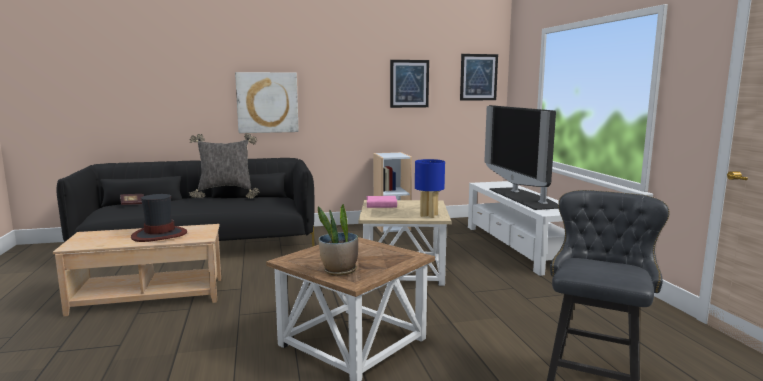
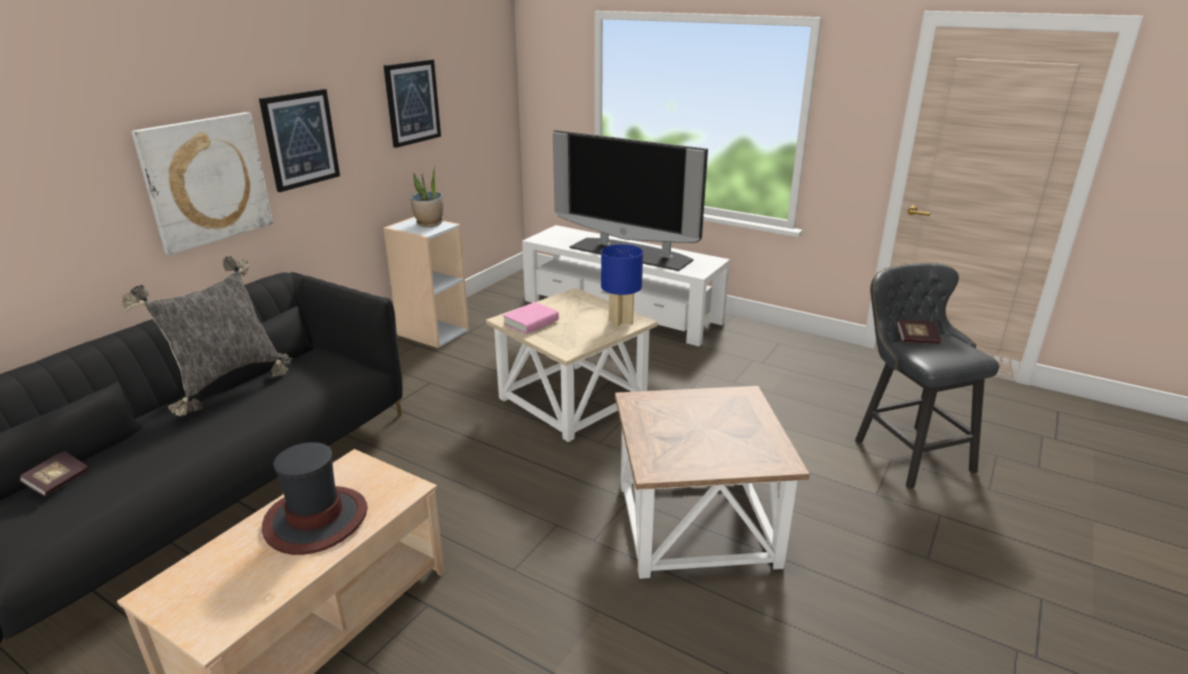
camera: 45 degrees left, 15 degrees up
(339, 271) = (737, 455): potted plant -> potted plant (429, 223)
(478, 77) = (489, 78): picture -> picture (300, 139)
(596, 260) = (916, 339): none -> book

